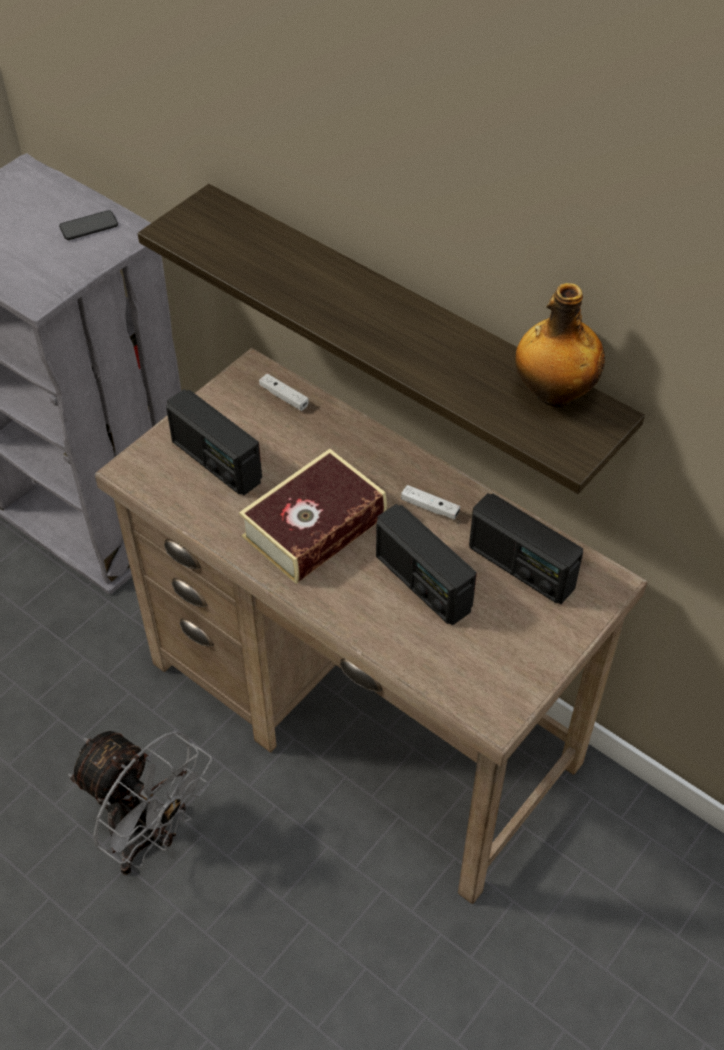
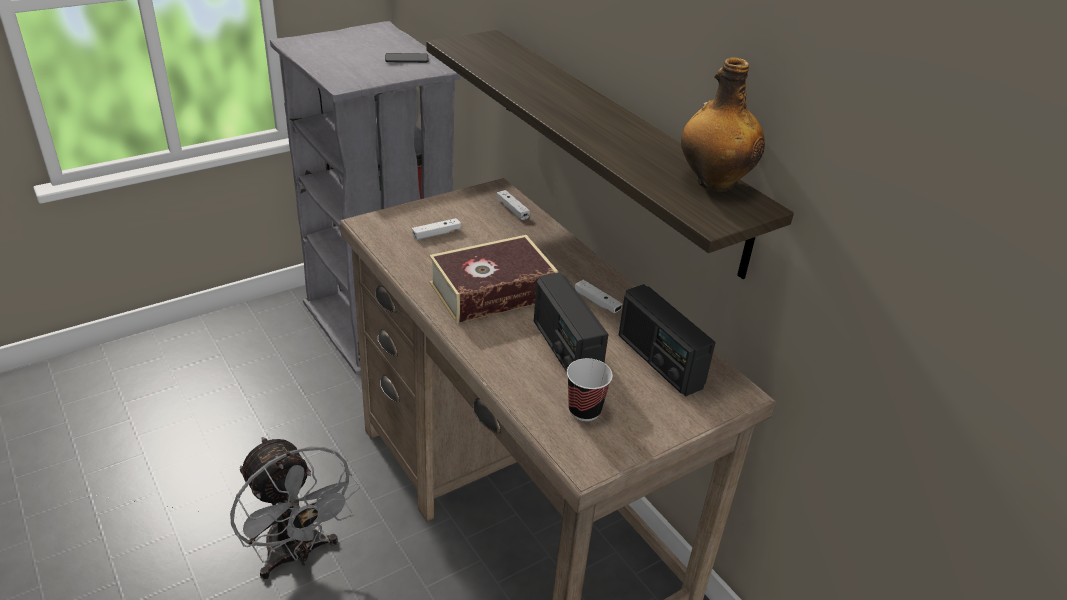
camera: 15 degrees right, 15 degrees down
(216, 461) = (436, 234): radio -> white game controller
(470, 654) = (584, 410): none -> cup

